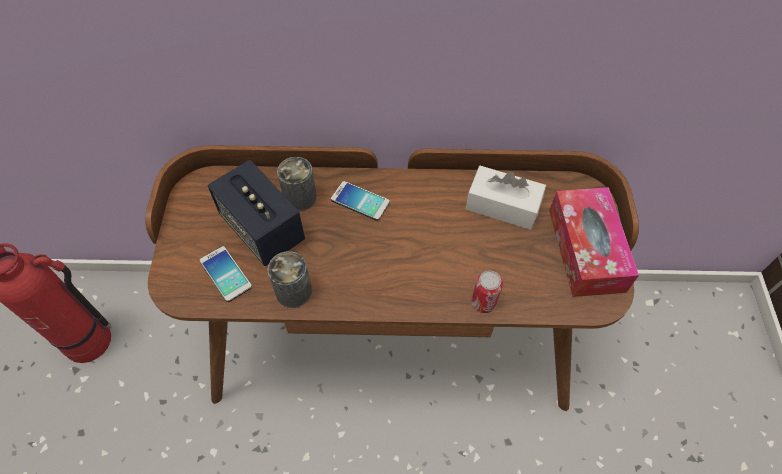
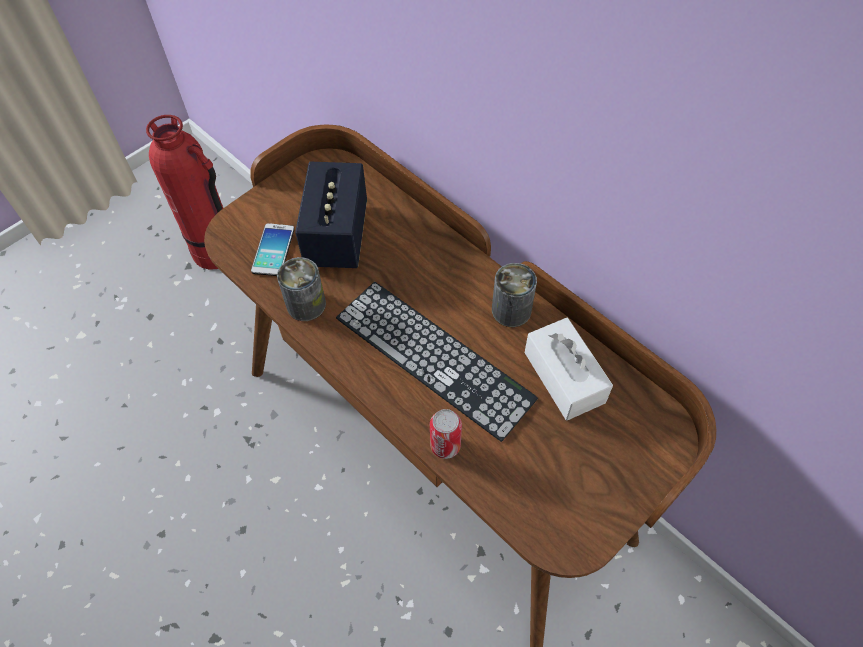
camera: 45 degrees right, 0 degrees up
(300, 197) = (393, 232): can -> can (511, 310)
(360, 201) = (438, 272): phone -> none
(416, 256) = (433, 357): none -> keyboard
(586, 249) = (600, 484): tissue box -> none

